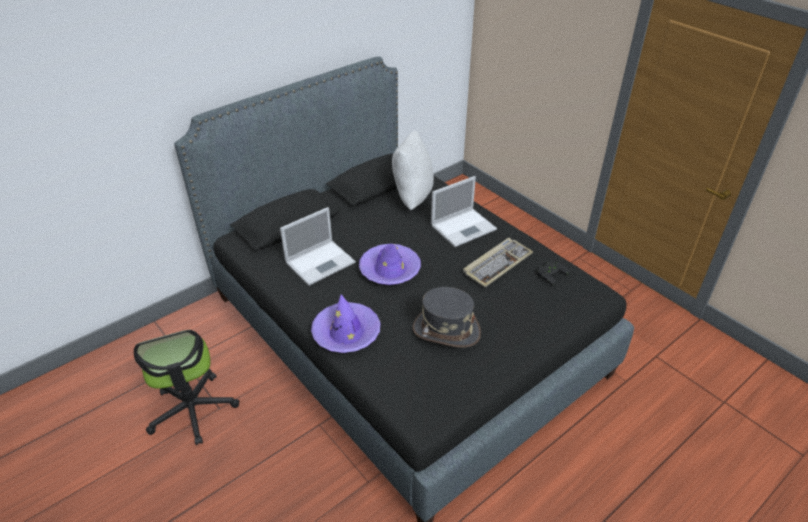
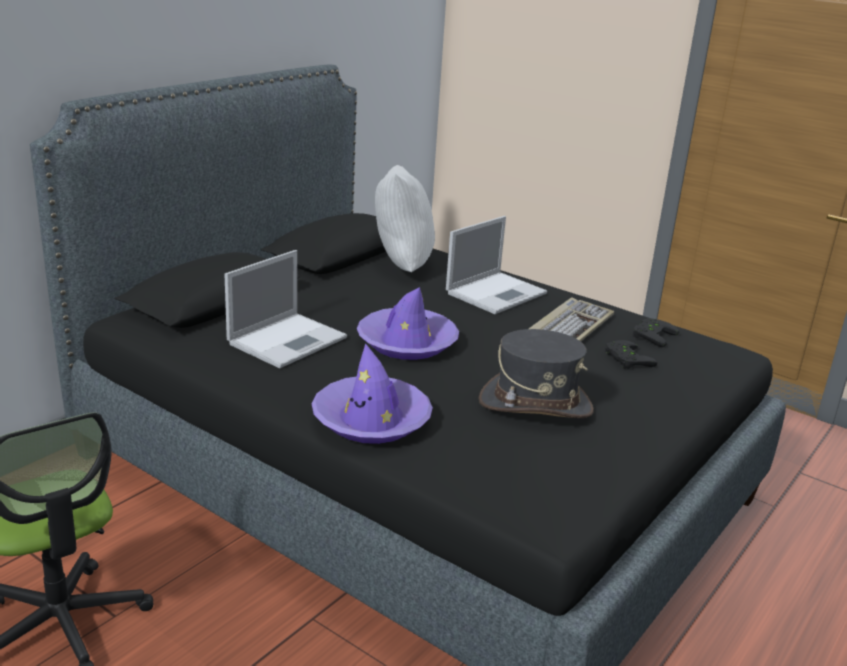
camera: 15 degrees left, 15 degrees down
(522, 294) = (625, 359): none -> black game controller

